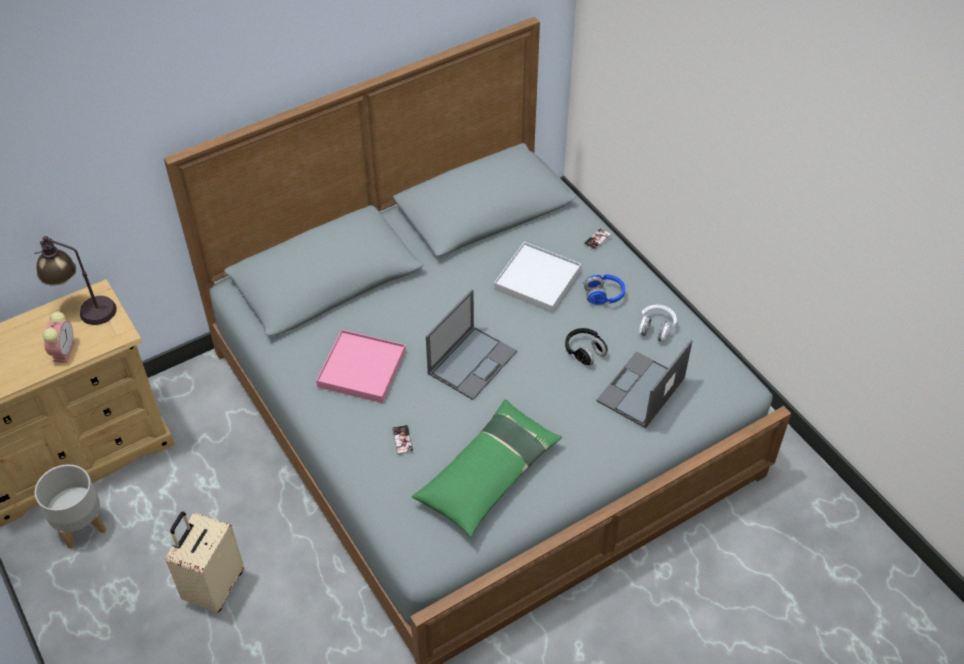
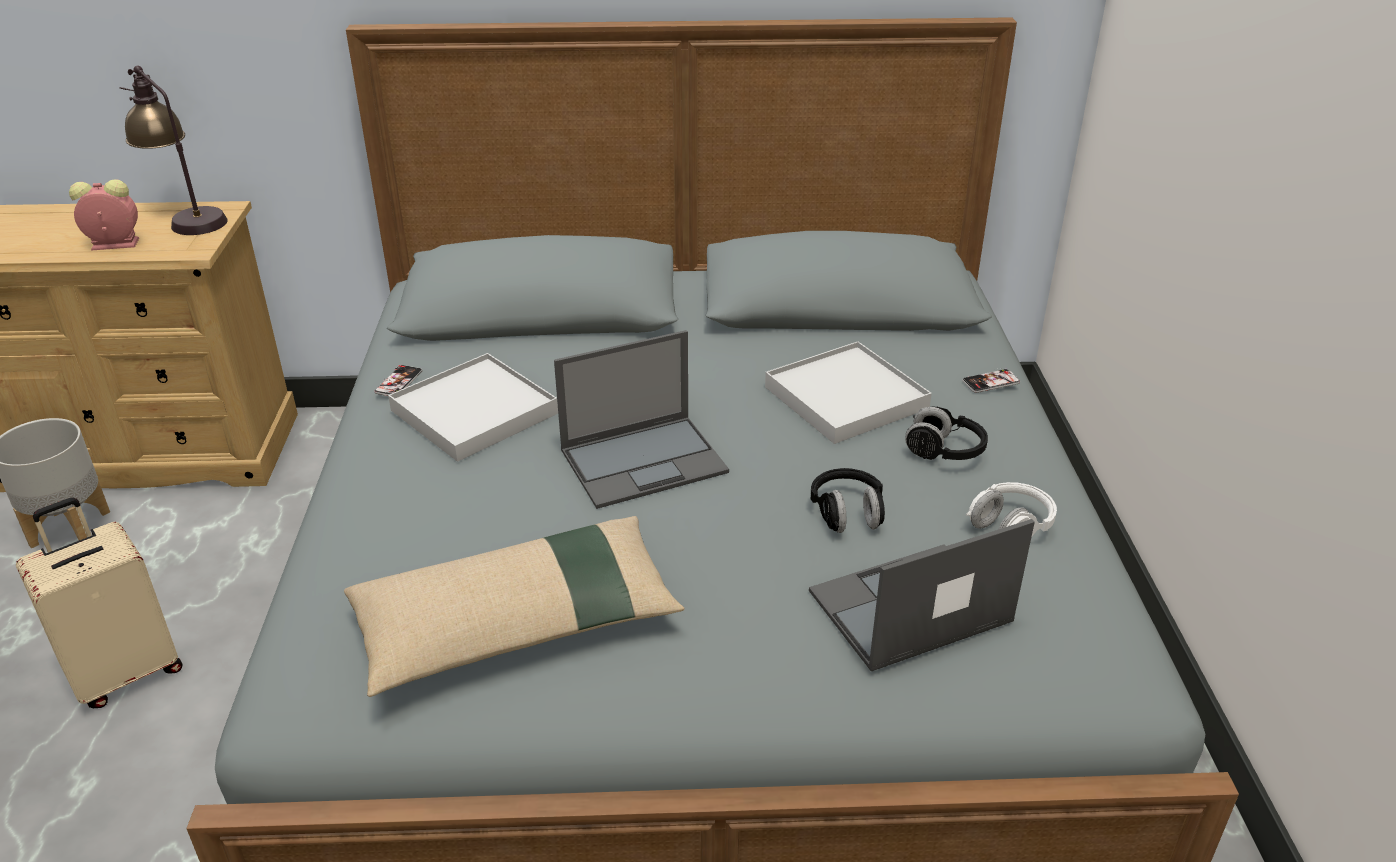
camera: 30 degrees right, 15 degrees down
(64, 350) = (113, 244): alarm clock -> alarm clock turned 135 degrees counterclockwise
(362, 368) = (475, 412): pink tray -> white tray
(402, 440) = (434, 519): phone -> phone (399, 382)
(488, 474) = (517, 624): green pillow -> beige pillow
(603, 296) = (944, 451): blue headphones -> black headphones

